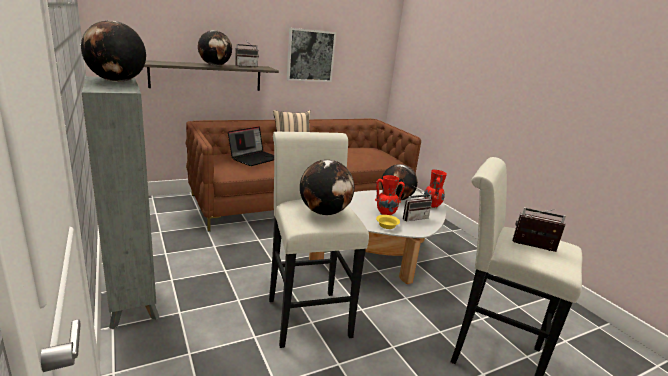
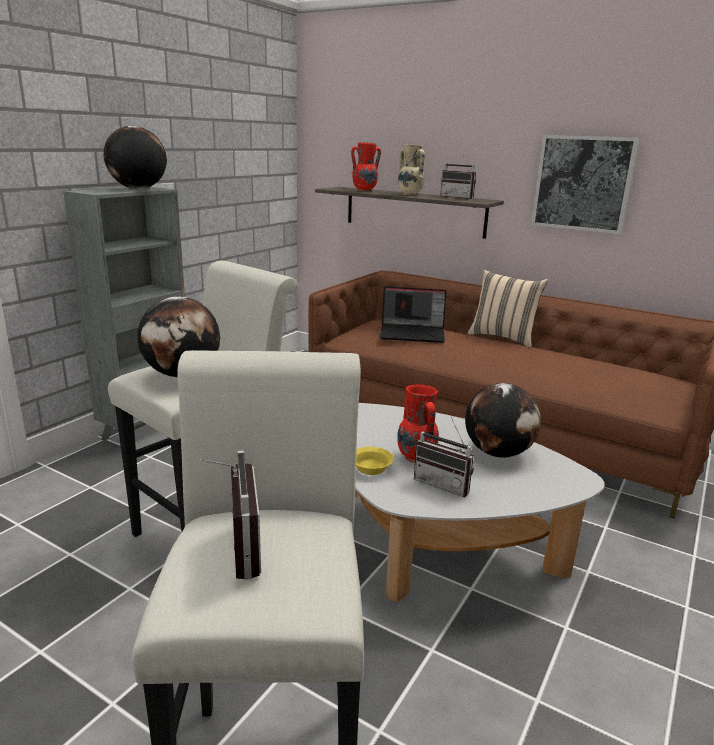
camera: 60 degrees right, 0 degrees up
(215, 65) = (409, 194): globe -> beige vase
(432, 206) = (534, 491): red vase -> red vase (365, 191)

